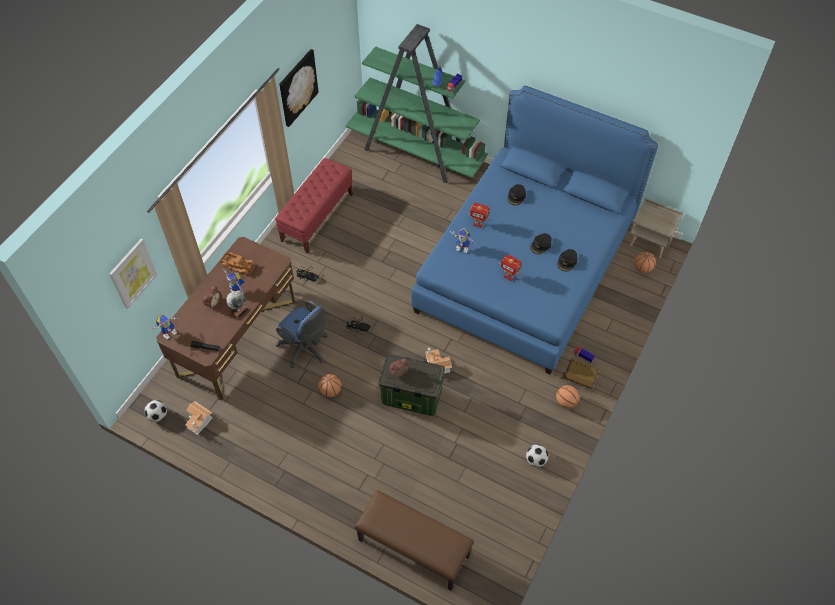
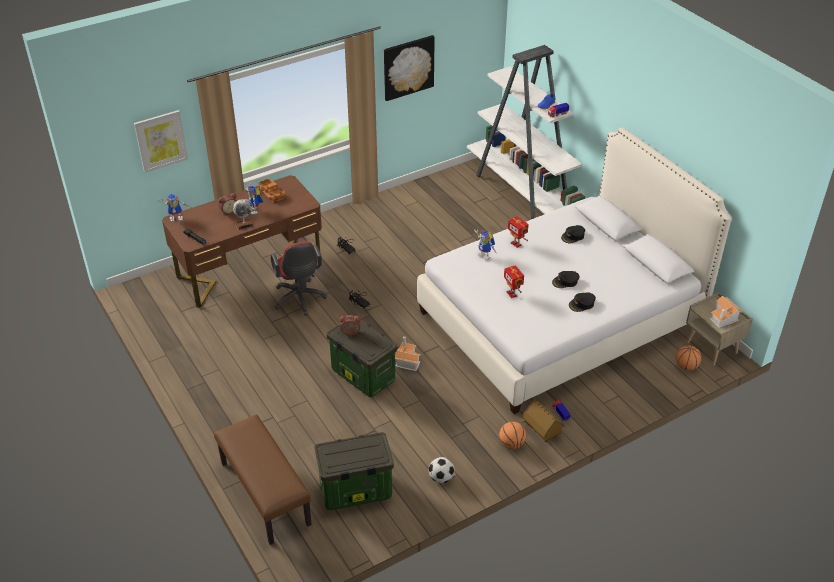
camera: 30 degrees right, 15 degrees down
(158, 415) = (139, 297): football -> none
(199, 421) = (167, 315): toy house -> toy house (724, 318)
(305, 349) = (299, 300): blue office chair -> red office chair
(317, 217) = (391, 209): red bench -> none
(330, 391) = (294, 340): basketball -> none
(416, 153) = (523, 194): green bookcase -> white bookcase
(481, 507) = (355, 491): none -> storage box
(525, 266) = (560, 318): blue bed -> white bed

